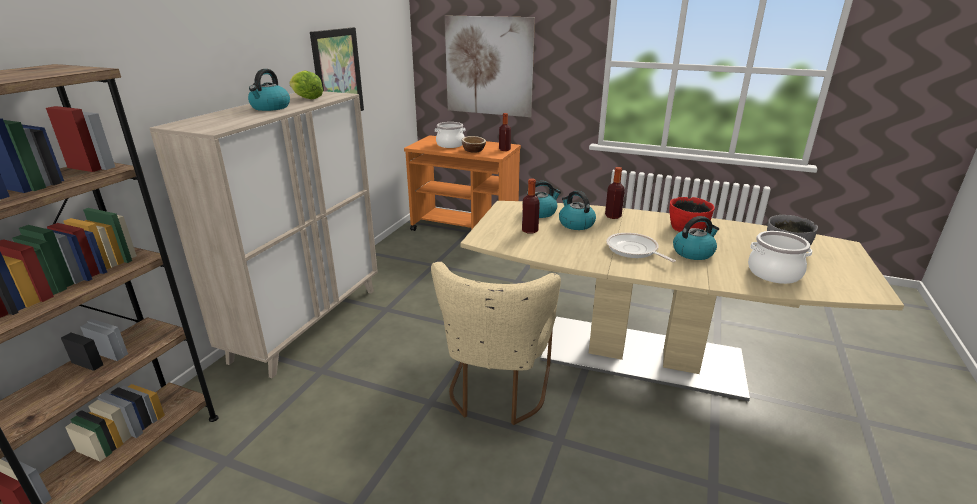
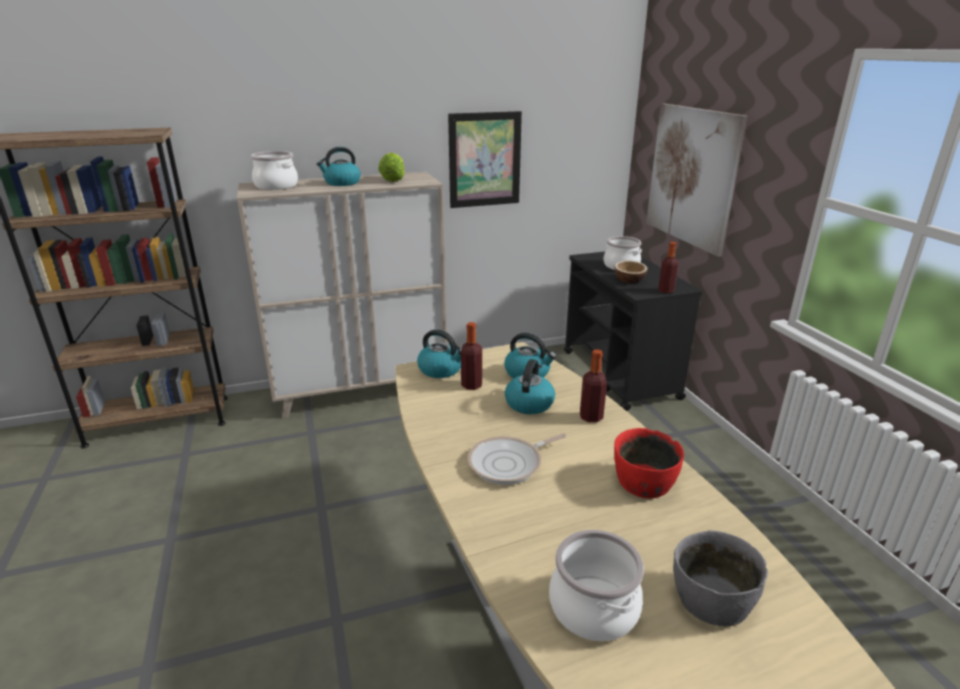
camera: 50 degrees right, 0 degrees up
(212, 121) = (276, 186): none -> cooking pot
(465, 229) = (620, 375): orange cart -> black cart
(497, 392) = (371, 540): beige chair -> none
(634, 250) = (509, 464): frying pan -> frying pan turned 135 degrees counterclockwise
(693, 252) = (566, 511): kettle -> kettle (441, 369)

